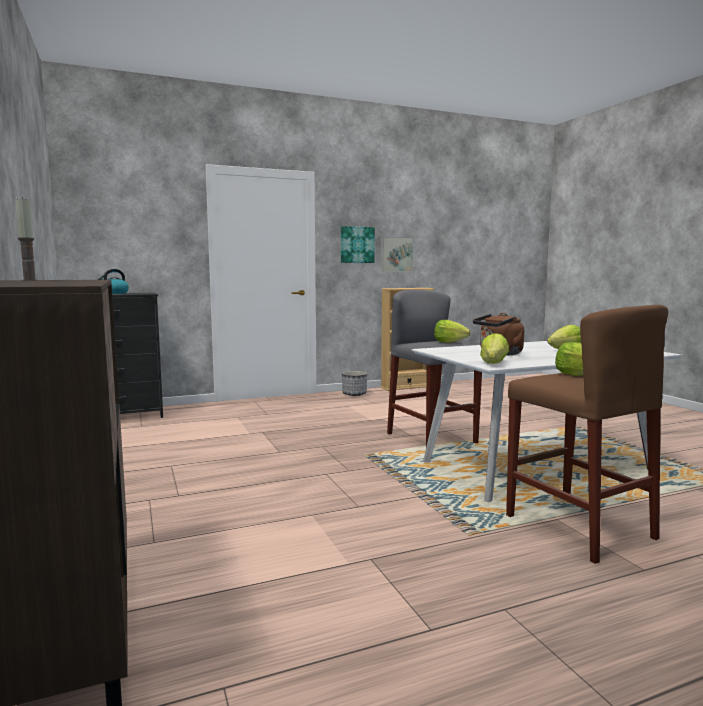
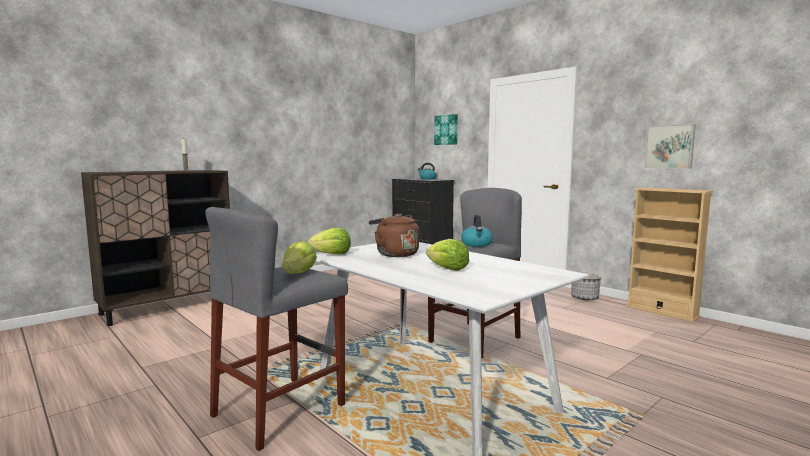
camera: 70 degrees right, 0 degrees up
(357, 245) = (618, 137): picture -> picture (446, 130)
(449, 342) = (477, 244): lettuce -> kettle
(578, 527) = (279, 410): brown stool -> grey stool

